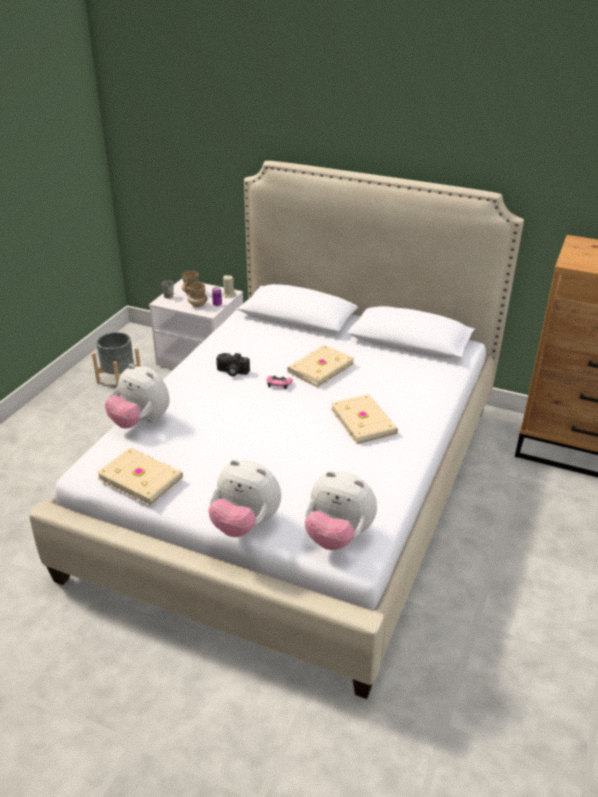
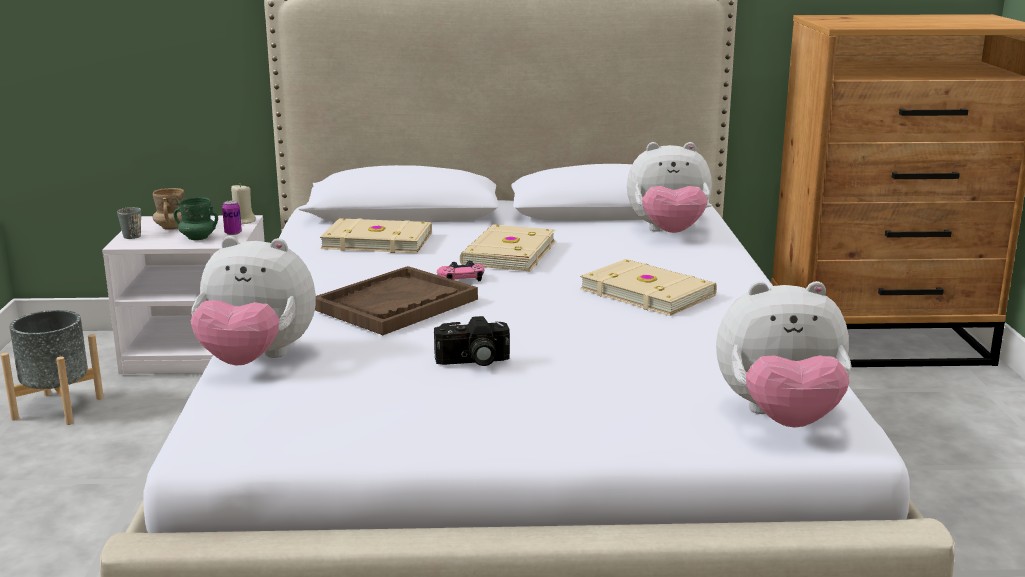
camera: 25 degrees left, 15 degrees down
(141, 477) = (340, 424): beige book -> beige book (377, 240)
(197, 305) = (197, 238): beige mug -> green mug
(229, 398) = (396, 304): none -> brown tray
(232, 372) = (363, 279): camera -> camera (473, 361)
(245, 524) = (607, 440): plush toy -> plush toy (668, 233)

